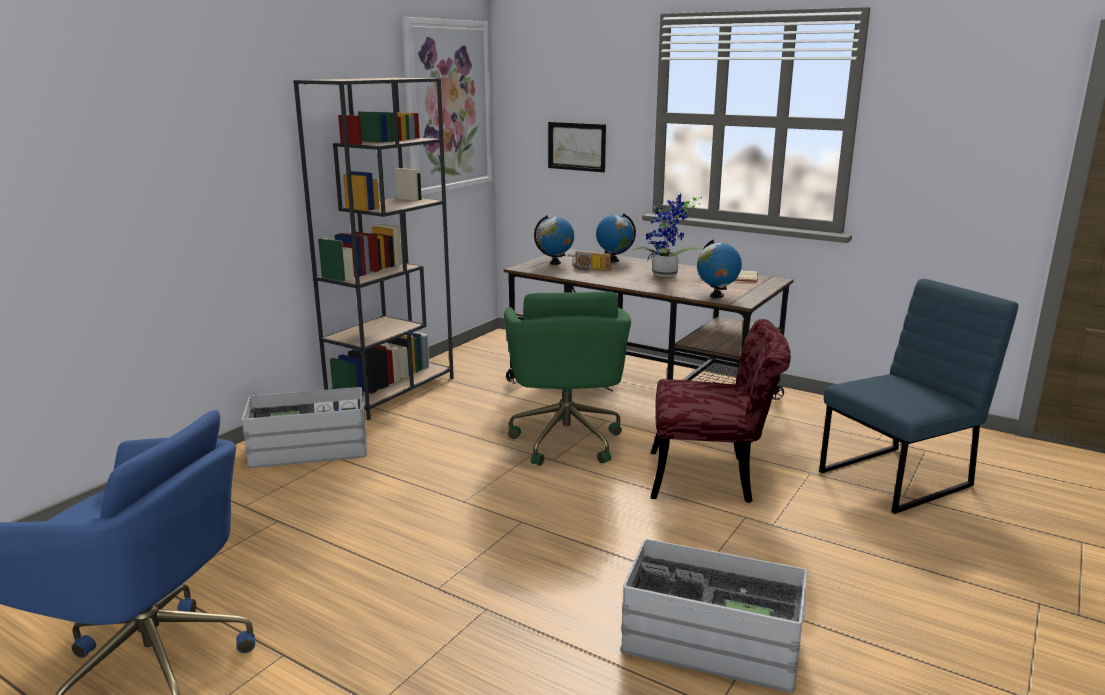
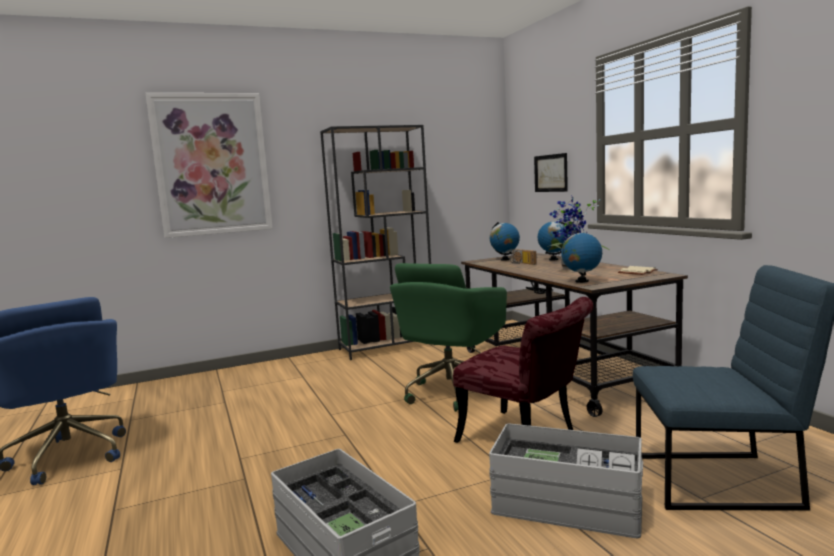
camera: 35 degrees right, 10 degrees down
(309, 448) = (297, 369): grey storage box -> grey storage box (567, 503)
(448, 106) = (459, 149): picture -> picture (212, 164)

